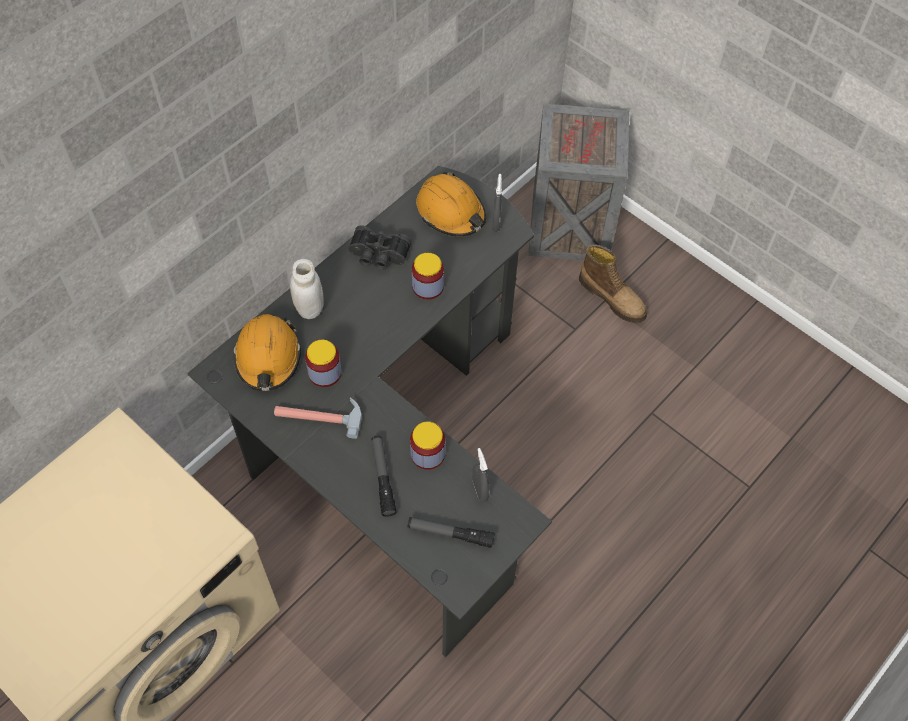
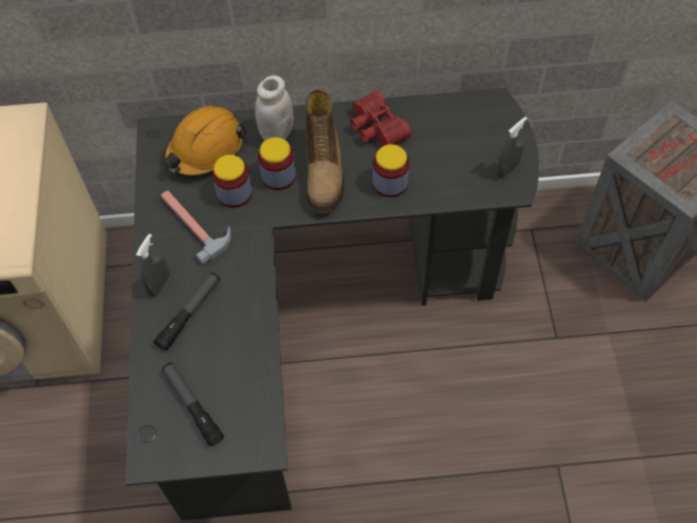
camera: 45 degrees right, 0 degrees up
(378, 255) = (375, 129): black binoculars -> red binoculars
(427, 454) = (244, 323): jar -> jar (278, 176)
(451, 212) = (475, 134): orange hard hat -> none
(480, 490) = (254, 389): grey spray bottle -> grey spray bottle (159, 285)
(613, 297) = (619, 336): boot -> boot (325, 172)

